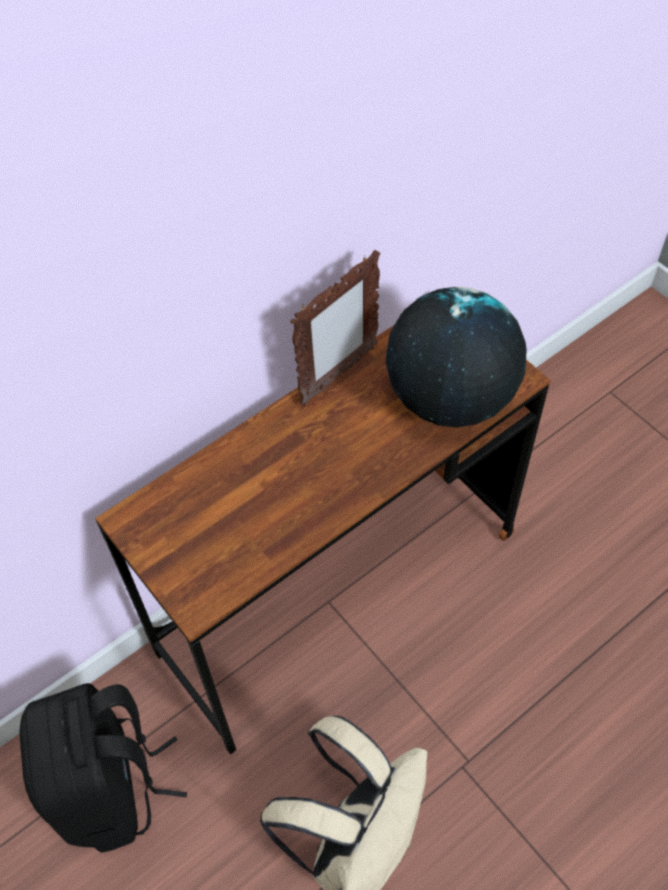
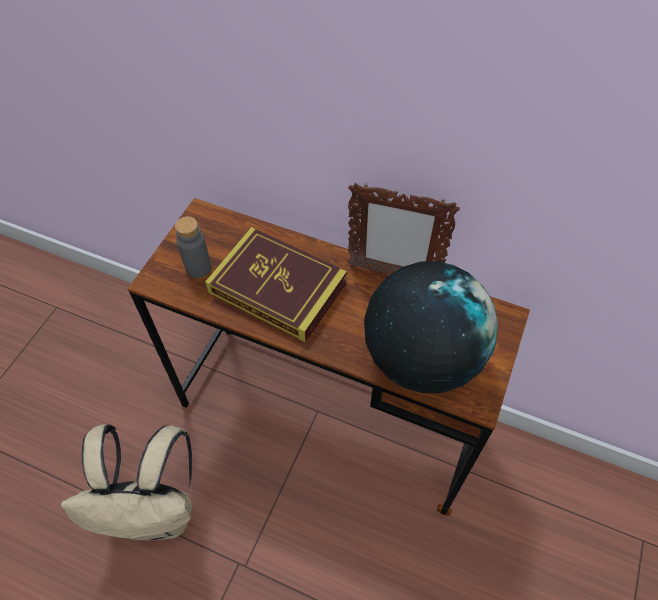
camera: 60 degrees right, 0 degrees up
(113, 787) = (134, 353): black backpack -> none
(209, 551) = (198, 268): none -> grey bottle
(289, 484) = (277, 287): none -> book

